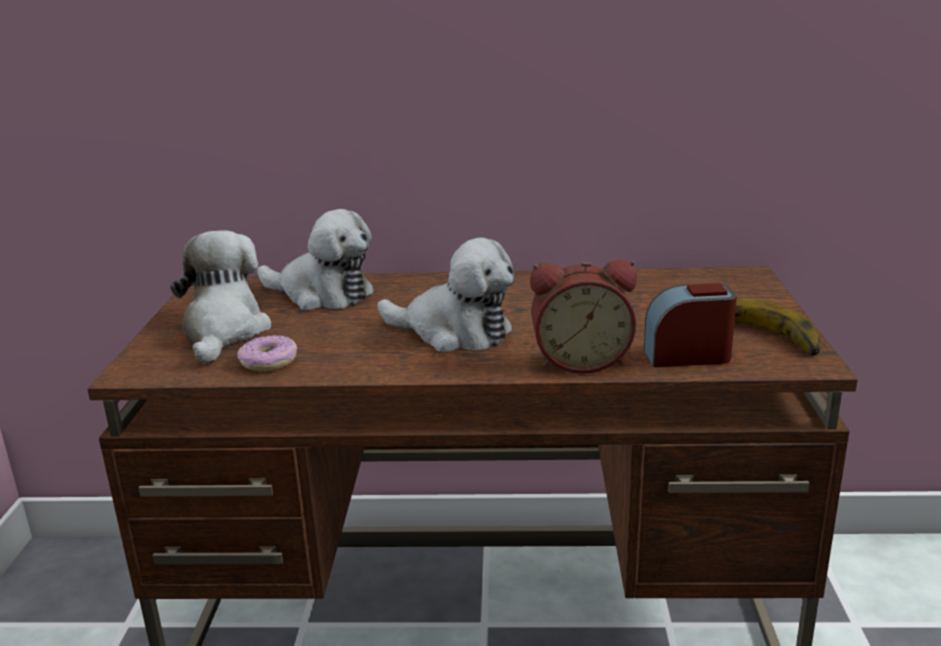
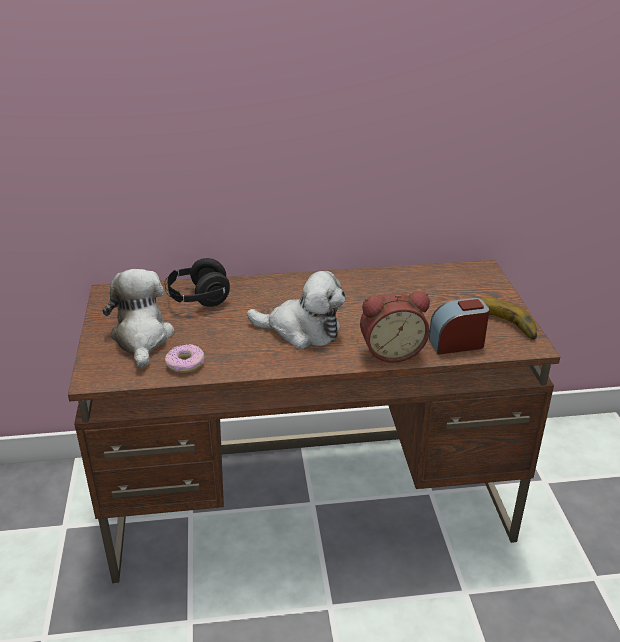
camera: 10 degrees left, 10 degrees up
(322, 294) = (198, 299): plush toy -> black headphones

